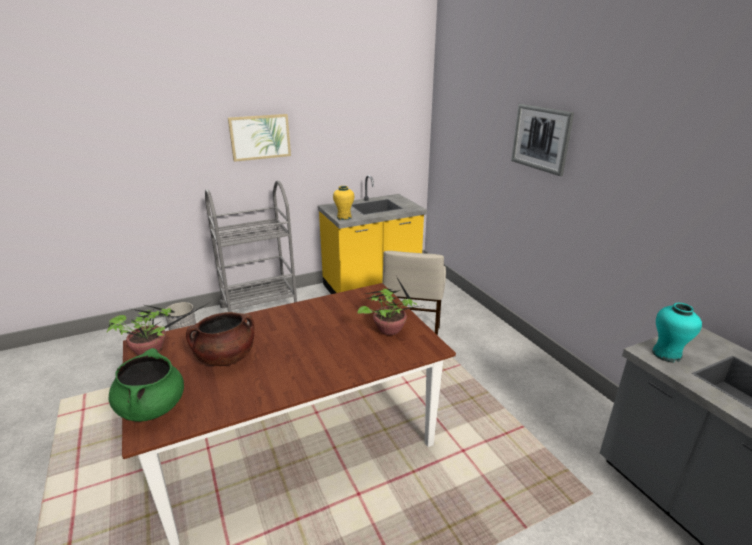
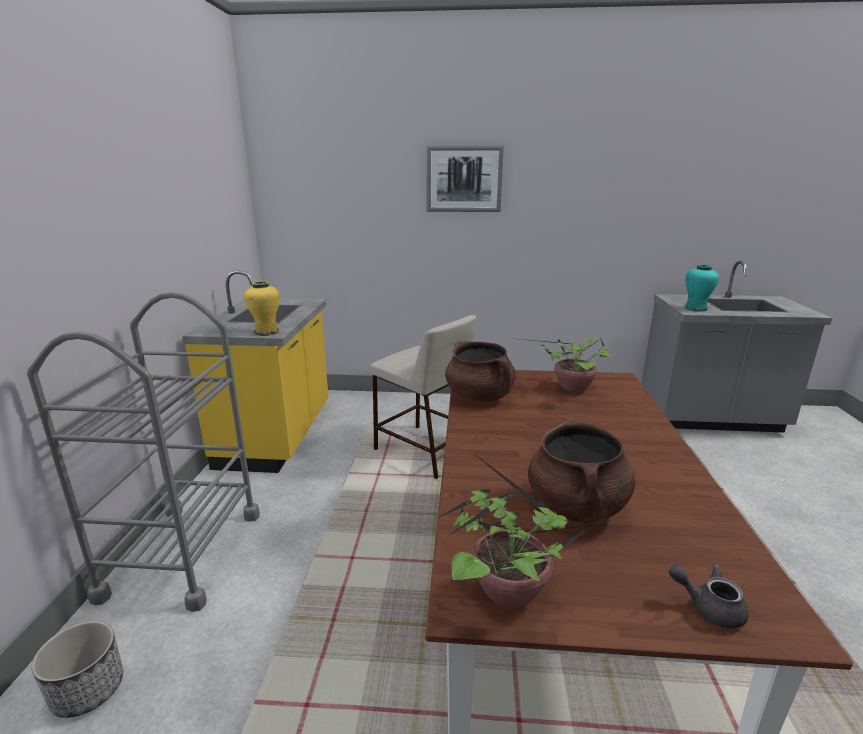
camera: 60 degrees left, 5 degrees down
(152, 407) = (708, 607): green cooking pot -> grey teapot
(260, 137) = (86, 217): picture -> none
(342, 301) = (479, 396): none -> brown cooking pot

